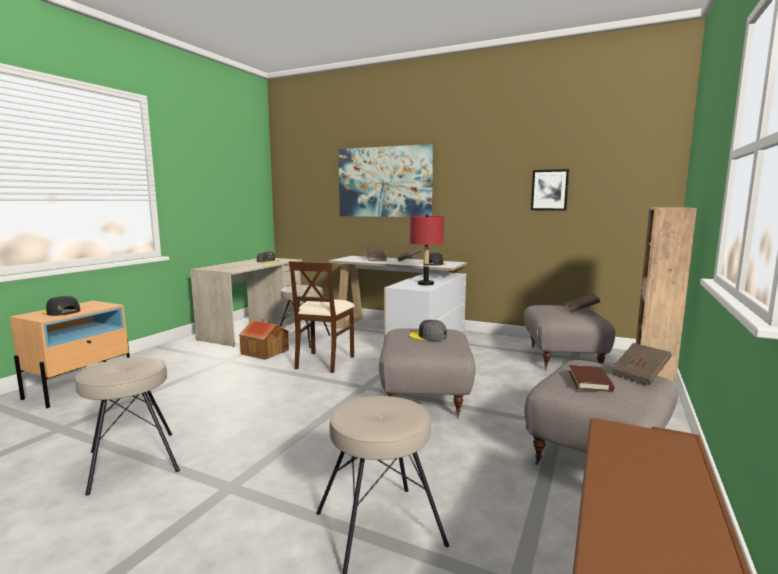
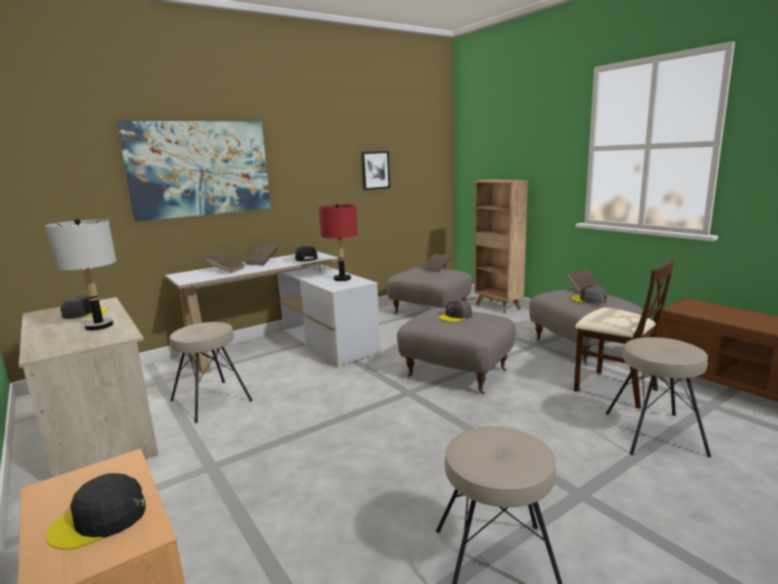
camera: 60 degrees left, 5 degrees up
(247, 266) = (99, 326): none -> grey table lamp
(265, 351) = (220, 432): toy house -> none
(324, 362) = (313, 400): beige chair -> beige chair (614, 389)
(590, 381) = (589, 299): brown book -> grey cap

